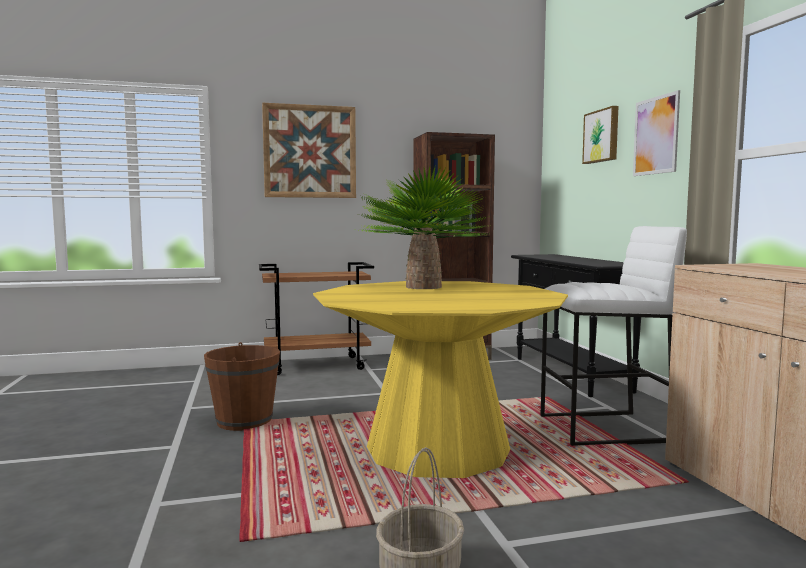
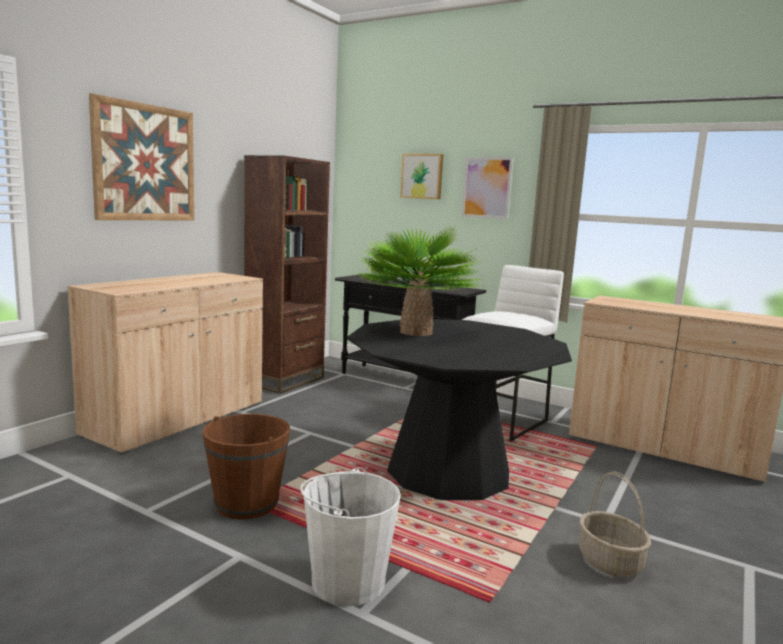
camera: 45 degrees left, 5 degrees up
(191, 484) = (347, 581): none -> white bucket
(317, 365) = (178, 419): brown cart -> beige cabinet
(437, 449) = (448, 472): yellow dining table -> black dining table

